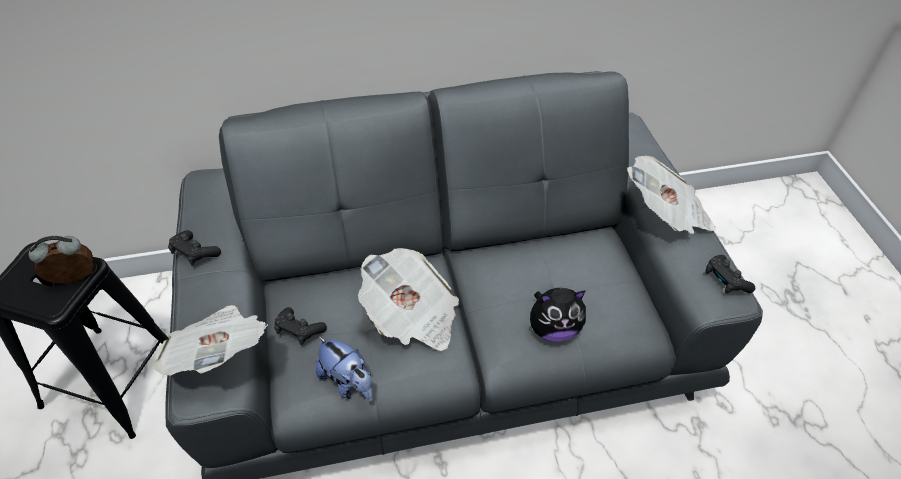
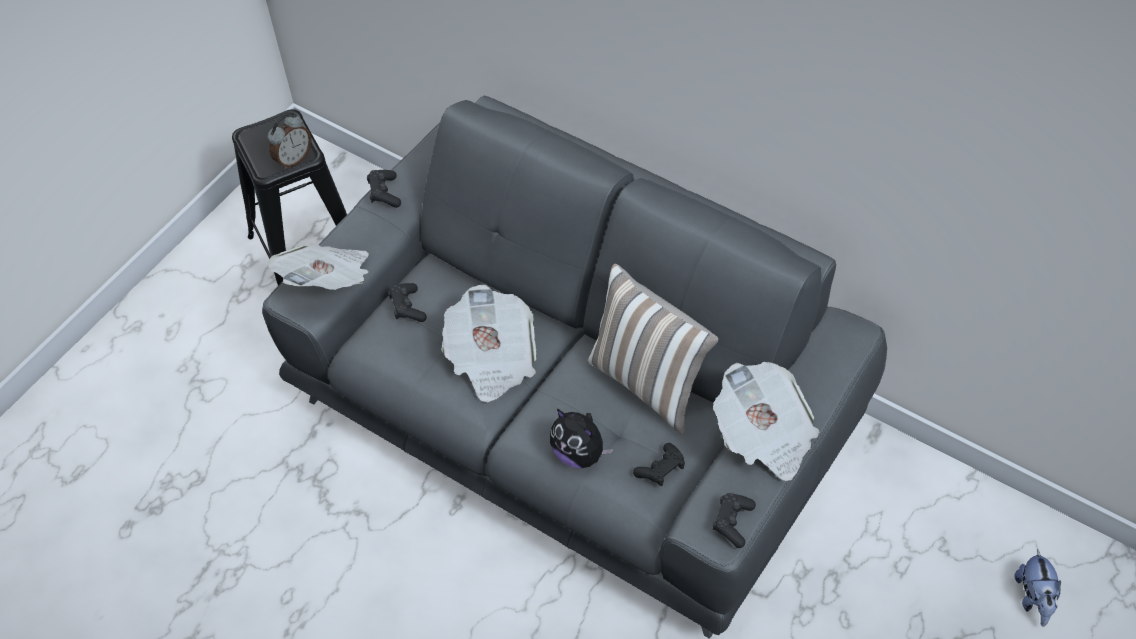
camera: 50 degrees right, 5 degrees up
(74, 280) = (293, 159): alarm clock -> alarm clock turned 105 degrees clockwise
(348, 382) = (399, 370): plush toy -> plush toy (1034, 599)
(536, 248) = (649, 383): none -> pillow
(616, 295) = (661, 470): none -> black game controller

